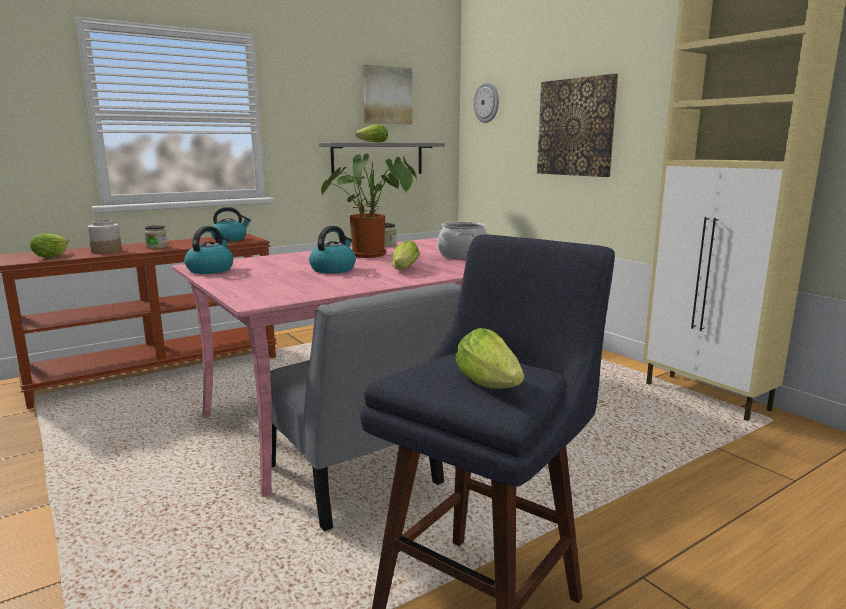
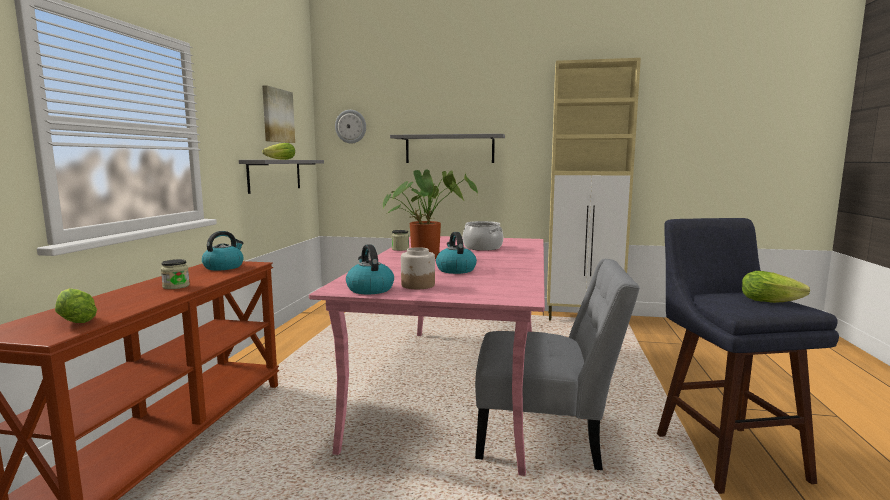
camera: 45 degrees left, 5 degrees down
(106, 251) = (131, 301): jar -> jar (418, 285)
(403, 270) = (497, 261): lettuce -> none
(576, 127) = (449, 149): picture -> grey shelf

